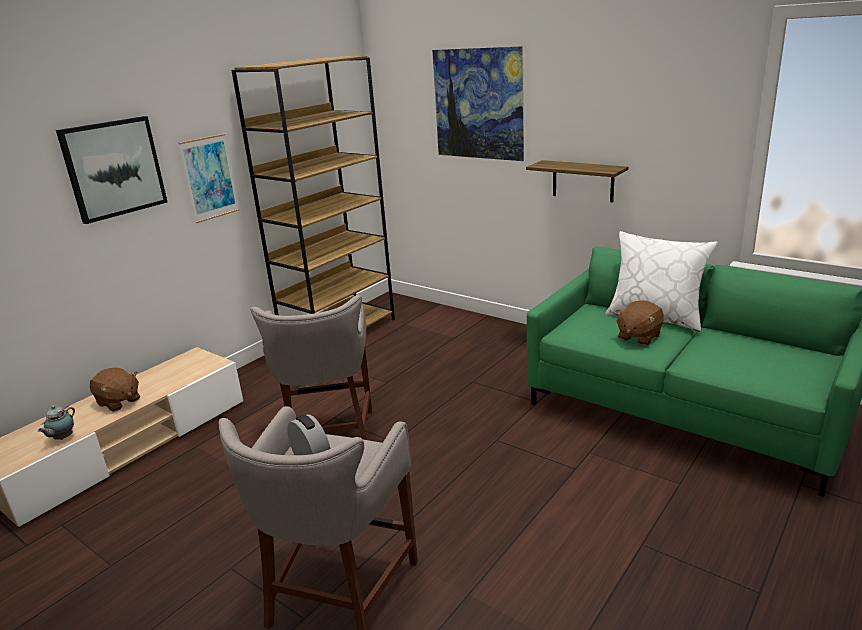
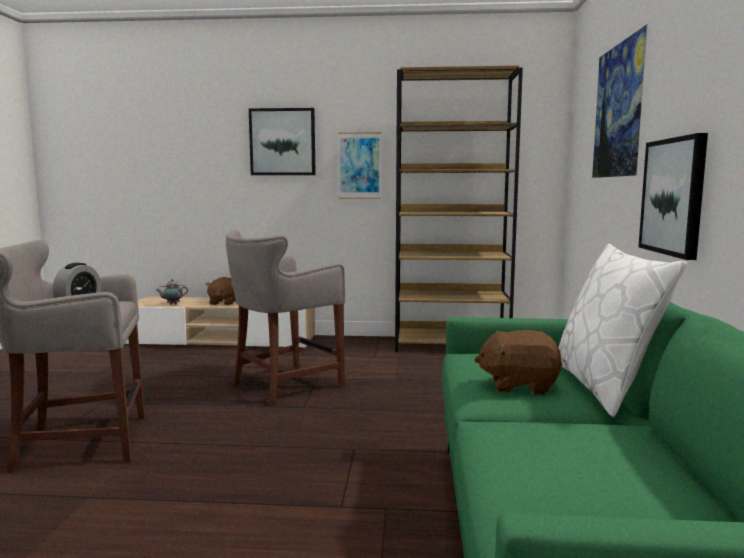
camera: 55 degrees right, 15 degrees down
(583, 181) = (673, 196): shelf -> picture

